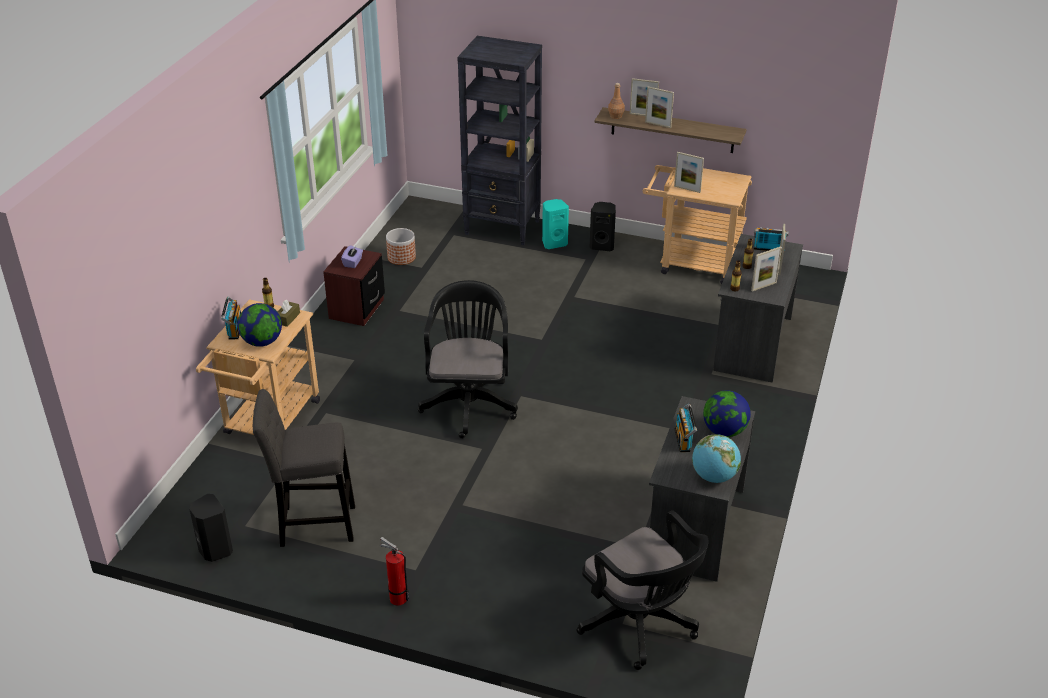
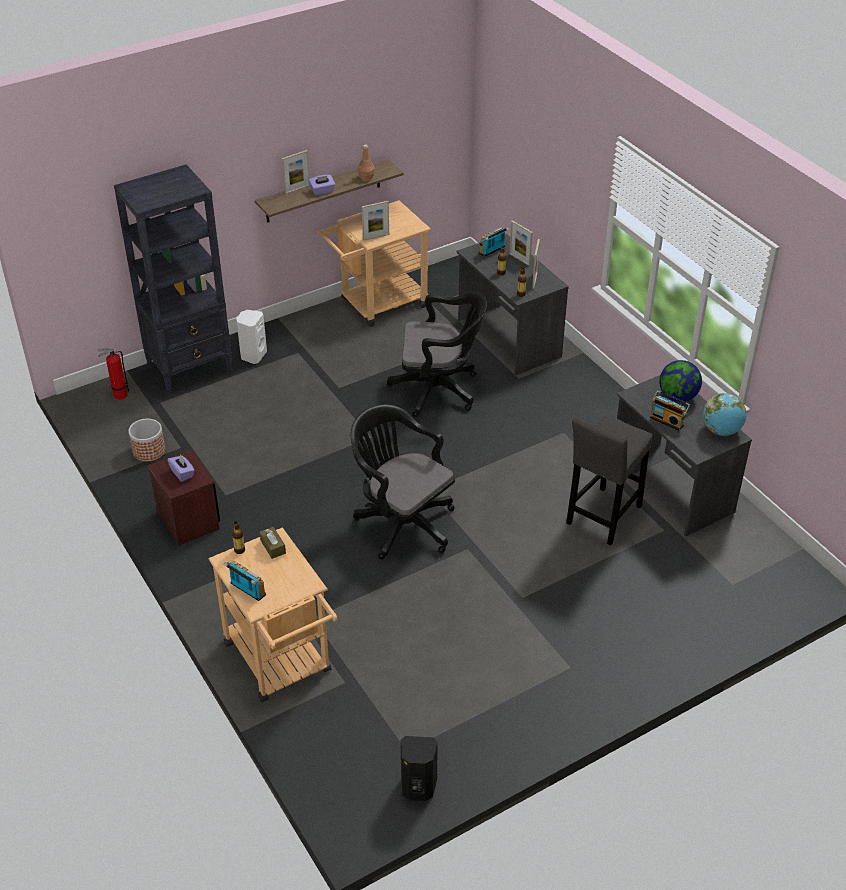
camera: 50 degrees left, 5 degrees up
(262, 342) = (290, 581): globe -> none
(313, 525) = (452, 703): grey stool -> grey stool (602, 518)
(396, 597) = (590, 696): fire extinguisher -> fire extinguisher (118, 395)
(554, 243) = (253, 355): turquoise speaker -> white speaker
(602, 246) = (292, 333): black speaker -> none
(615, 116) = (279, 202): brown bottle -> brown bottle (366, 178)
(641, 625) = (743, 576): black office chair -> black office chair (439, 390)
(658, 124) = (322, 191): picture frame -> purple tissue box

